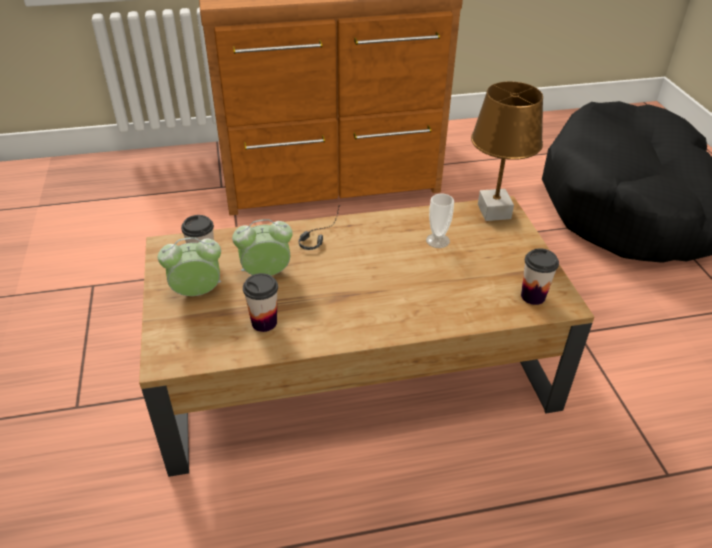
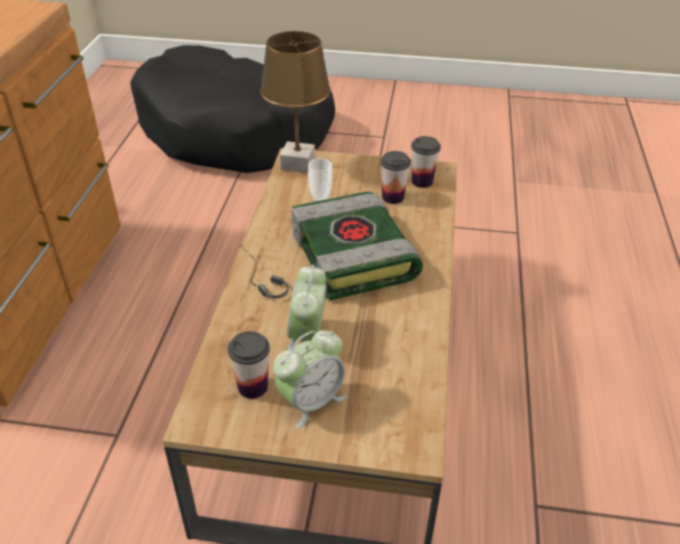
camera: 70 degrees left, 0 degrees up
(197, 293) = (311, 401): alarm clock -> alarm clock turned 135 degrees counterclockwise
(264, 322) = (386, 353): cup -> cup (393, 197)
(380, 277) = (355, 257): none -> book

